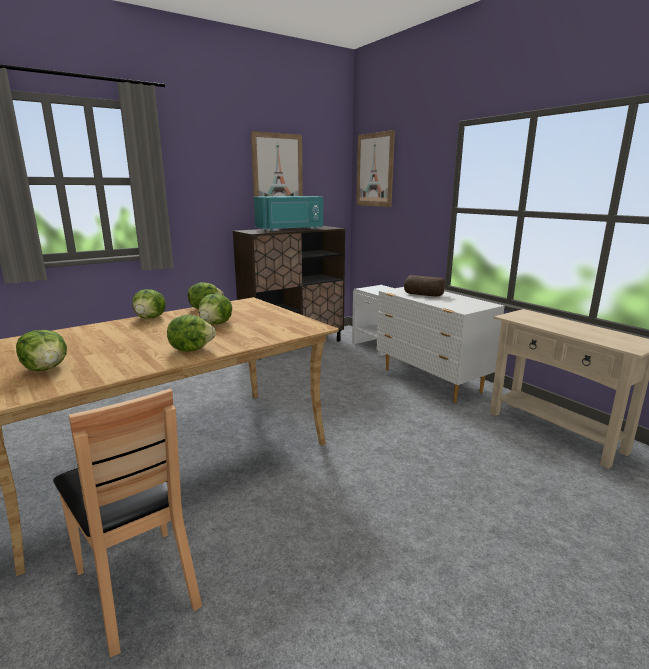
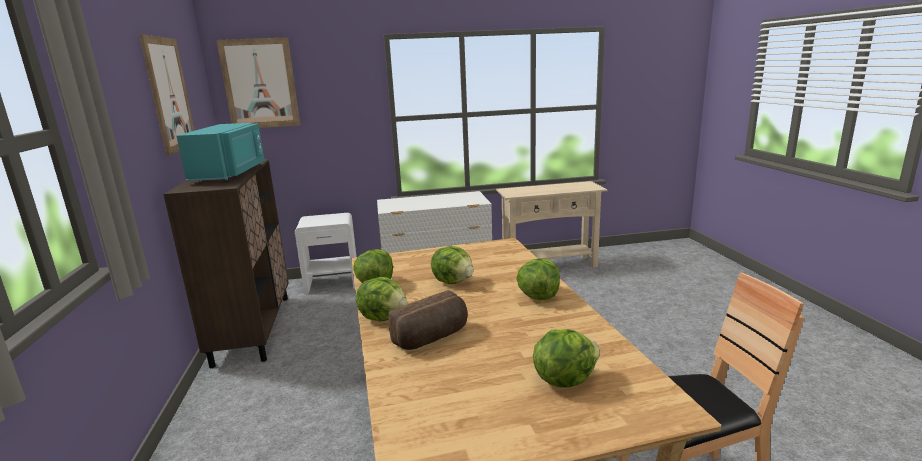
camera: 65 degrees left, 0 degrees up
(423, 295) = (417, 203): bread -> bread (432, 338)

